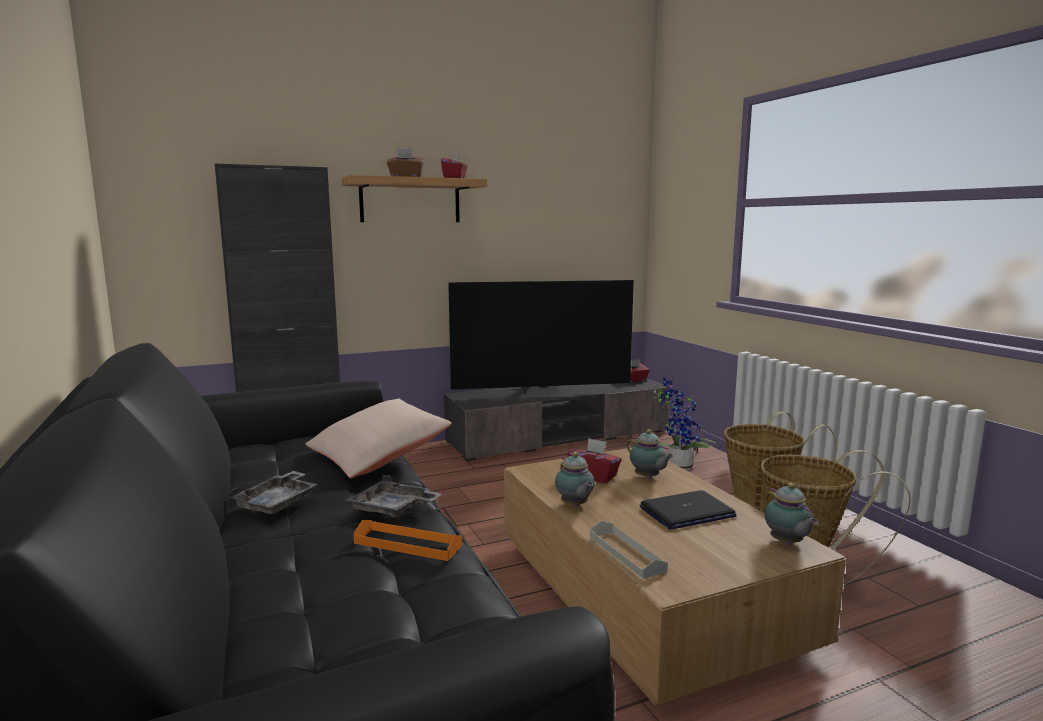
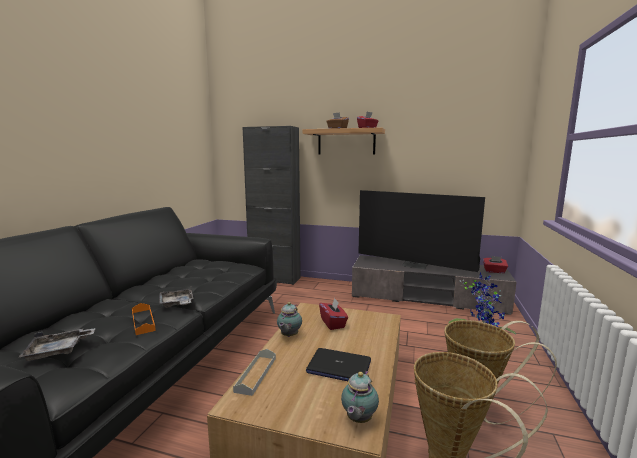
camera: 40 degrees right, 0 degrees up
(278, 503) = (154, 286): grey tray -> grey tray (58, 350)
(378, 456) = (229, 277): beige pillow -> none
(648, 477) = (361, 336): teapot -> none

